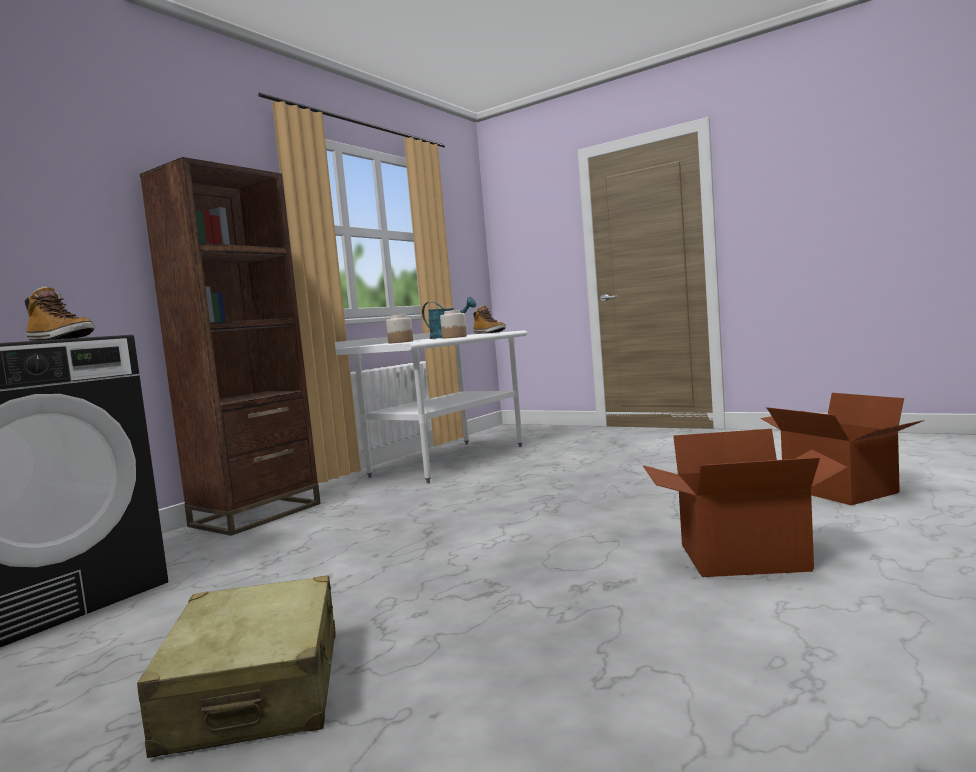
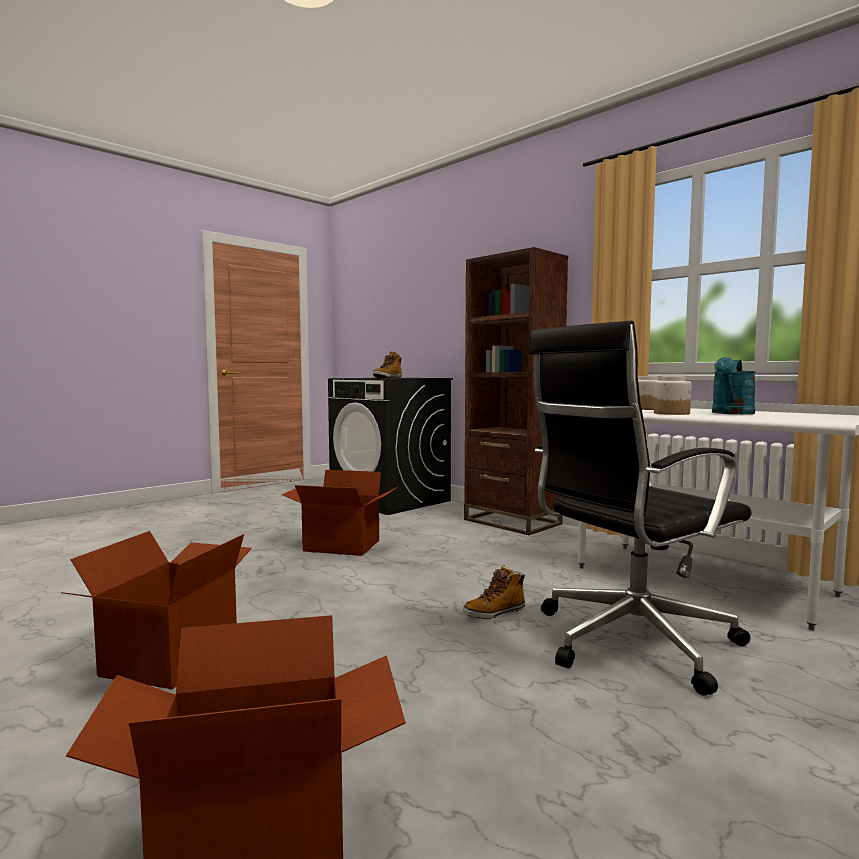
camera: 100 degrees right, 0 degrees up
(256, 690) = (233, 534): beige suitcase -> none
(361, 573) = (341, 546): none -> cardboard box
(489, 333) = (813, 418): boot -> boot (494, 612)
(567, 466) = (629, 642): none -> black office chair

